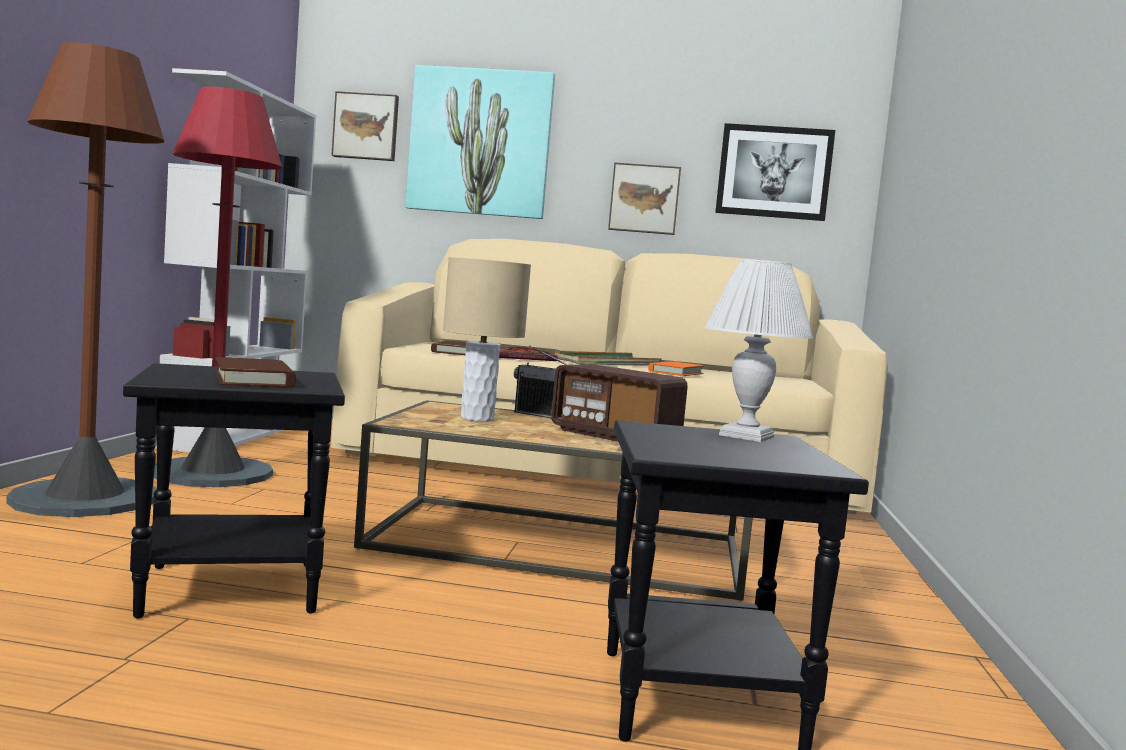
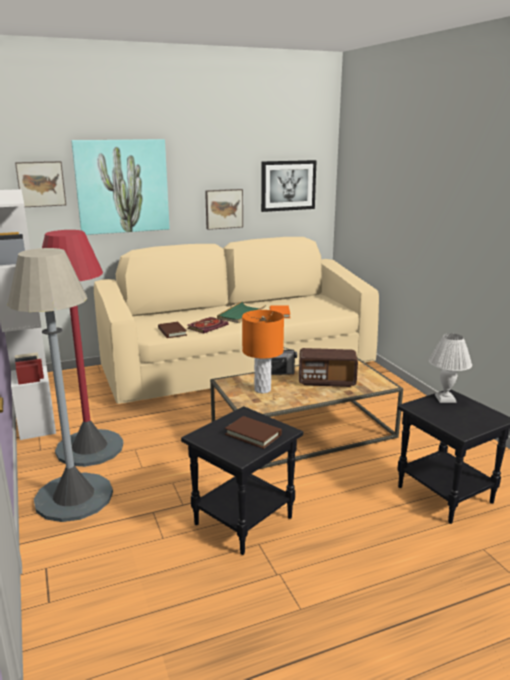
camera: 30 degrees left, 15 degrees up
(85, 498) = (73, 497): brown floor lamp -> grey floor lamp
(477, 419) = (263, 390): beige table lamp -> orange table lamp

